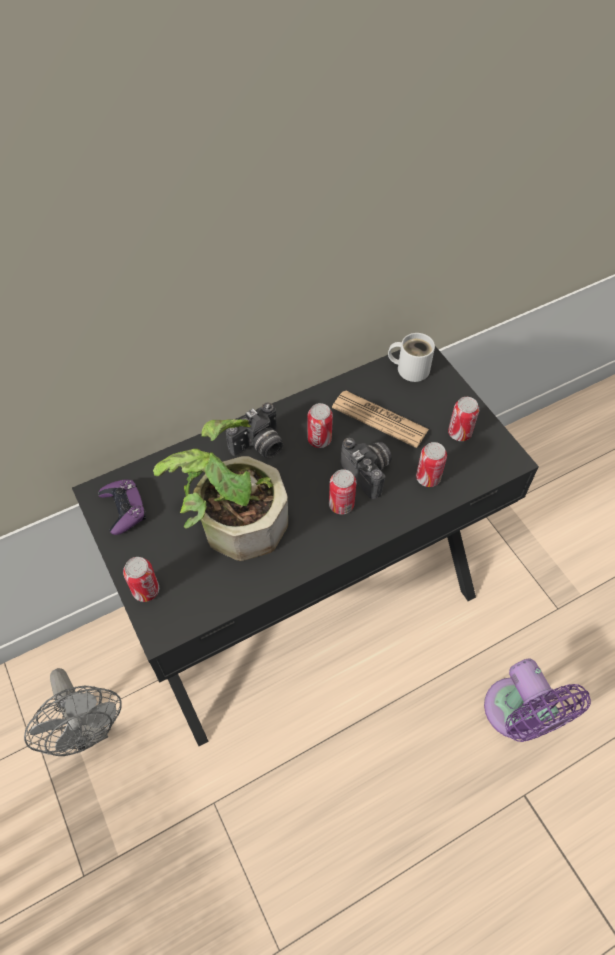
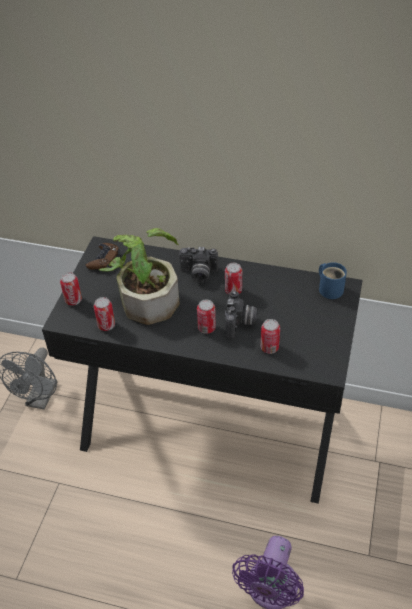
camera: 45 degrees right, 10 degrees down
(124, 509) = (104, 260): purple game controller -> brown game controller
(379, 419) = (279, 302): newspaper -> none
(410, 368) = (330, 288): white mug -> blue mug
(459, 433) = (317, 339): can -> can (106, 325)

